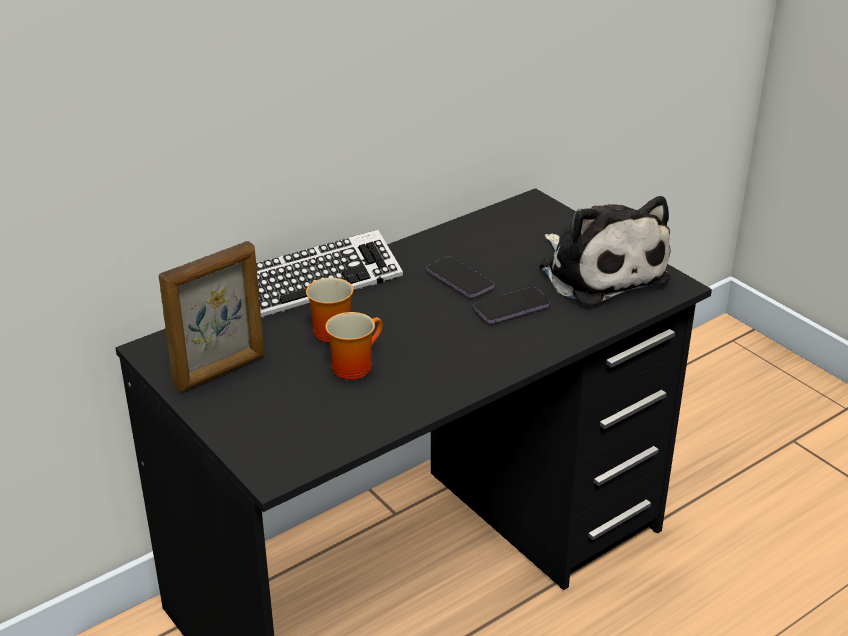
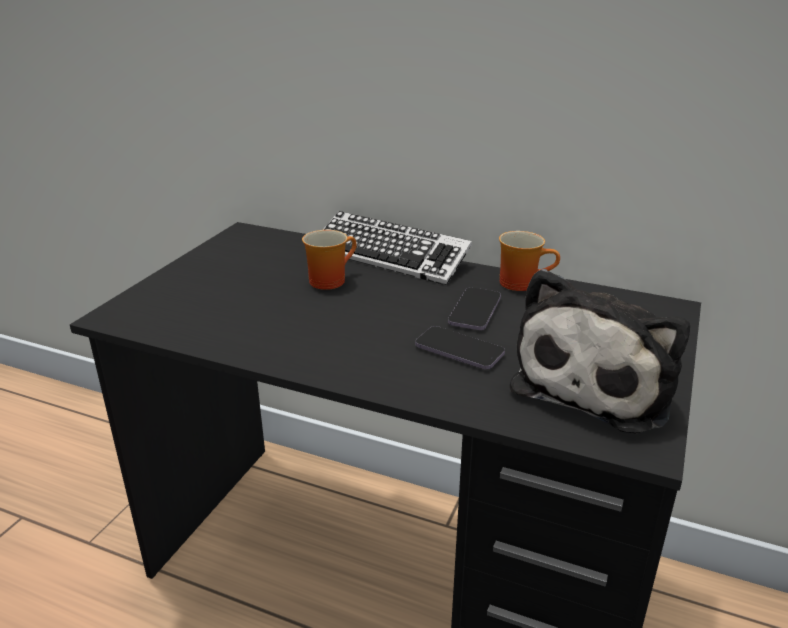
camera: 60 degrees right, 5 degrees down
(221, 372) = (234, 260): picture frame -> none
(353, 365) = (286, 303): mug -> mug (522, 282)

